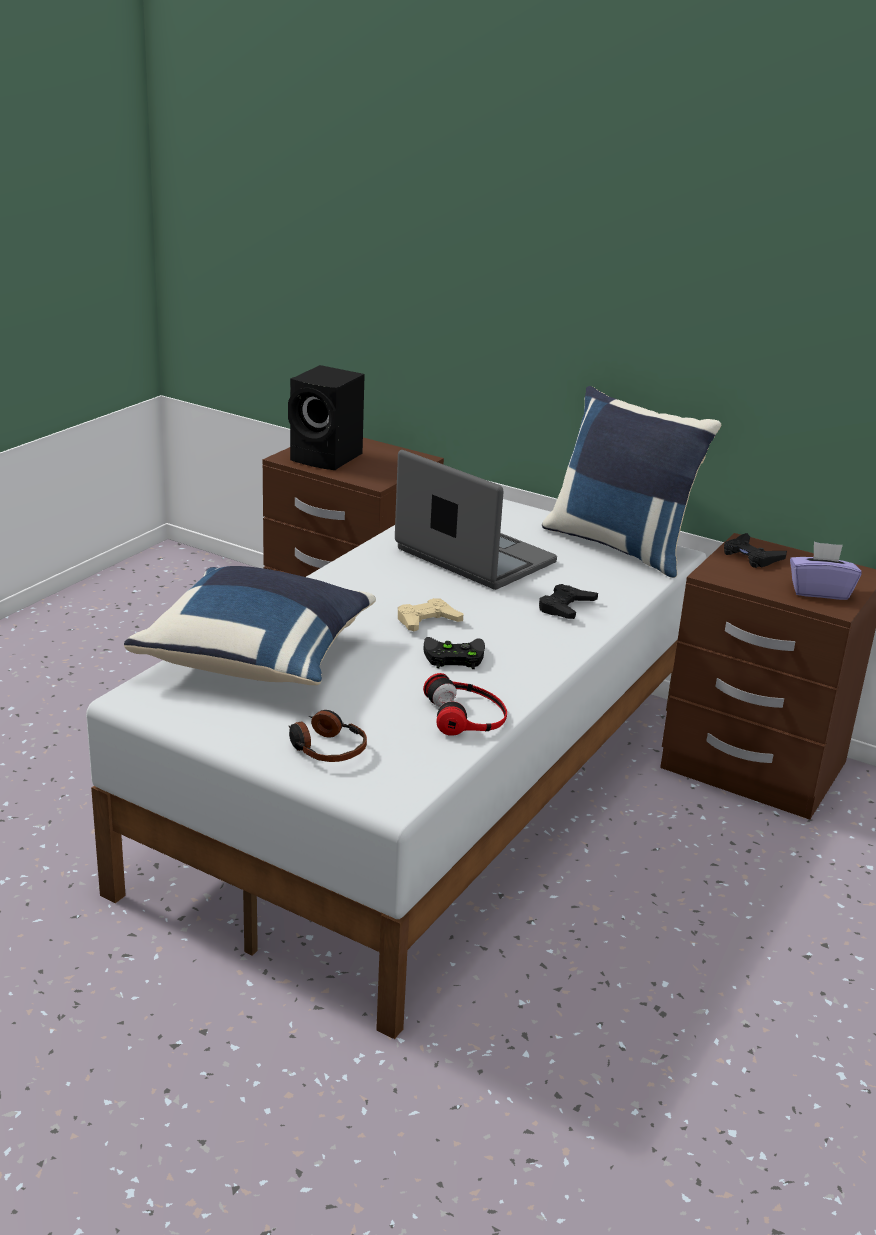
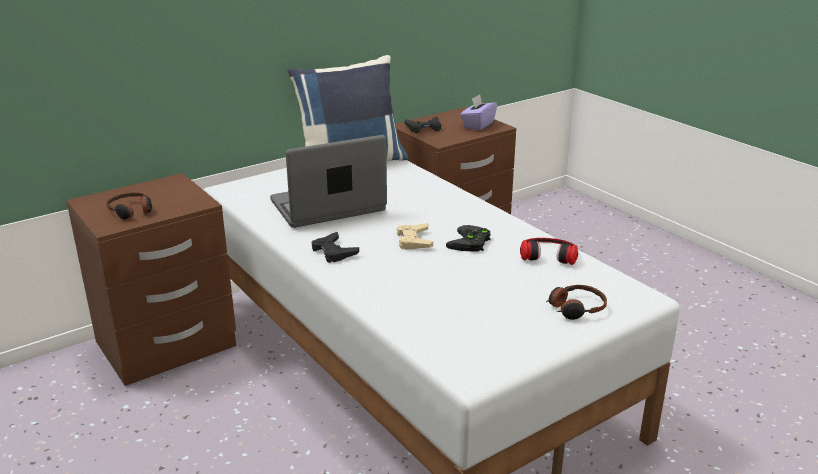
camera: 65 degrees left, 0 degrees up
(258, 658) = (433, 312): blue pillow -> none
(328, 458) = (131, 211): black speaker -> headphones
(565, 607) = (424, 196): black game controller -> black game controller (333, 252)

